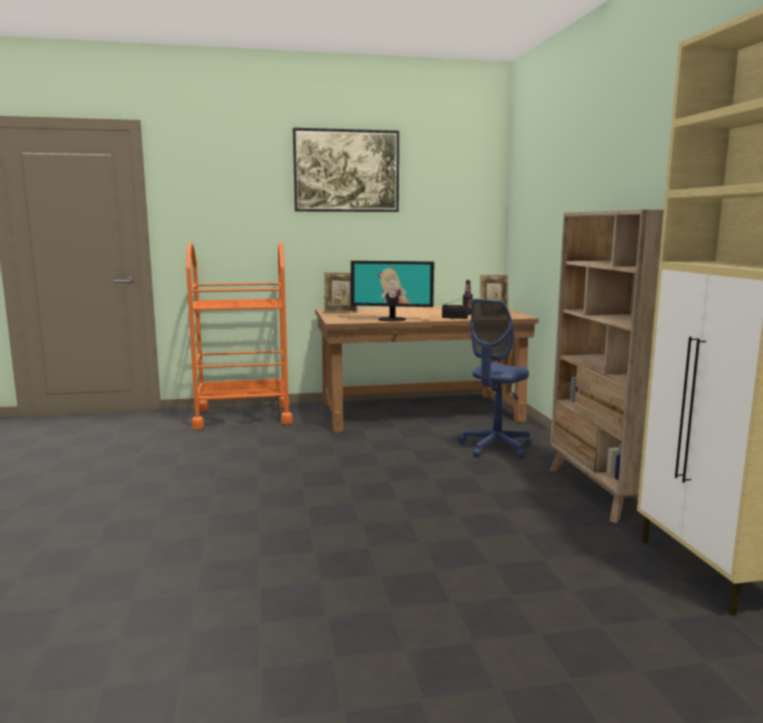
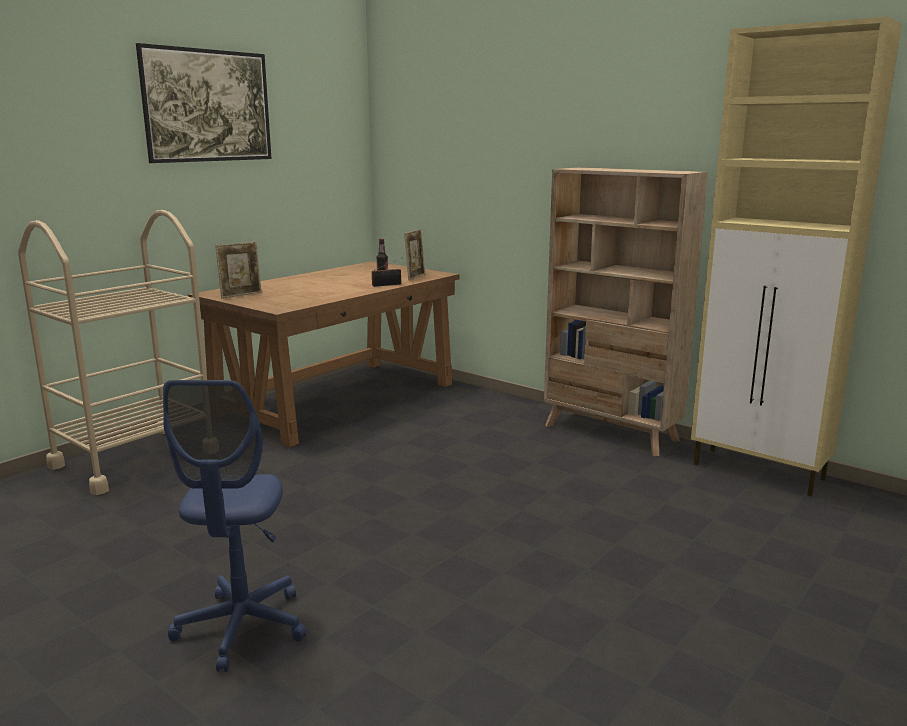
camera: 40 degrees left, 5 degrees up
(243, 416) = (135, 459): orange cart -> beige cart
(392, 319) = (330, 296): monitor -> none
(495, 447) = (471, 417): blue office chair -> blue office chair (242, 627)

